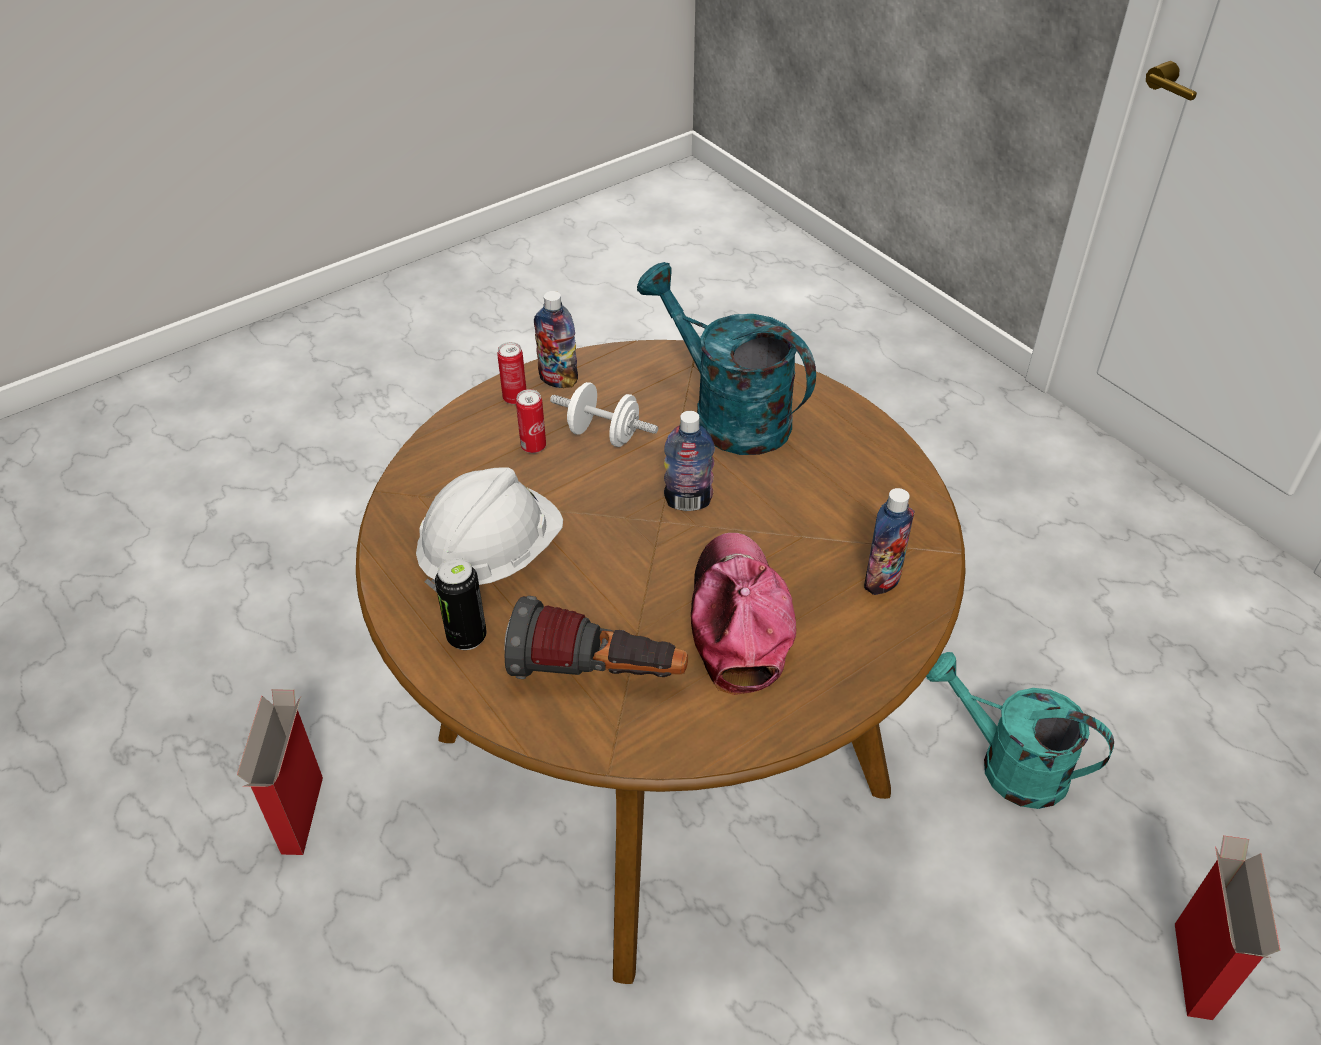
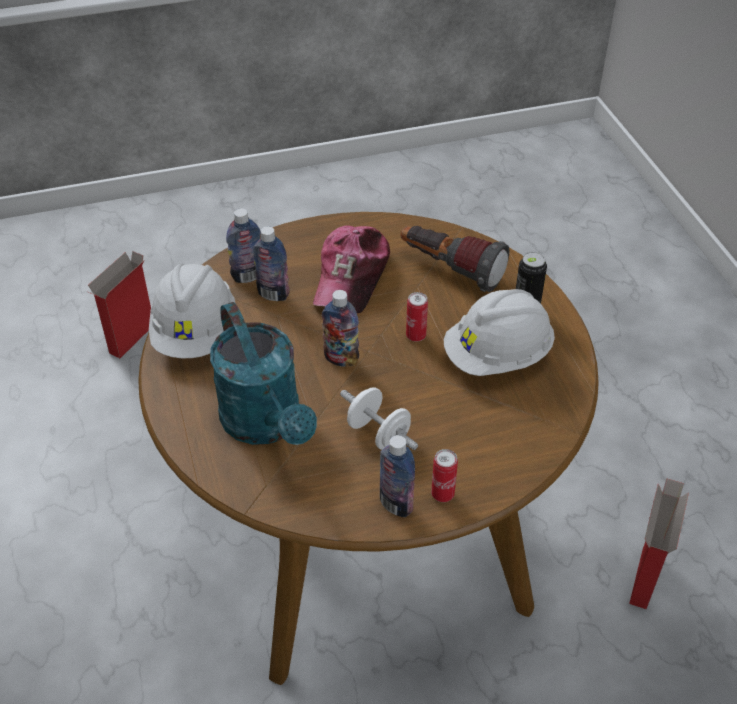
camera: 160 degrees left, 0 degrees up
(533, 446) = (441, 438): can -> can (416, 336)
(828, 563) = (273, 294): none -> bottle
(883, 486) = (195, 333): none -> white hard hat
(1008, 765) = (133, 461): turquoise watering can -> none

